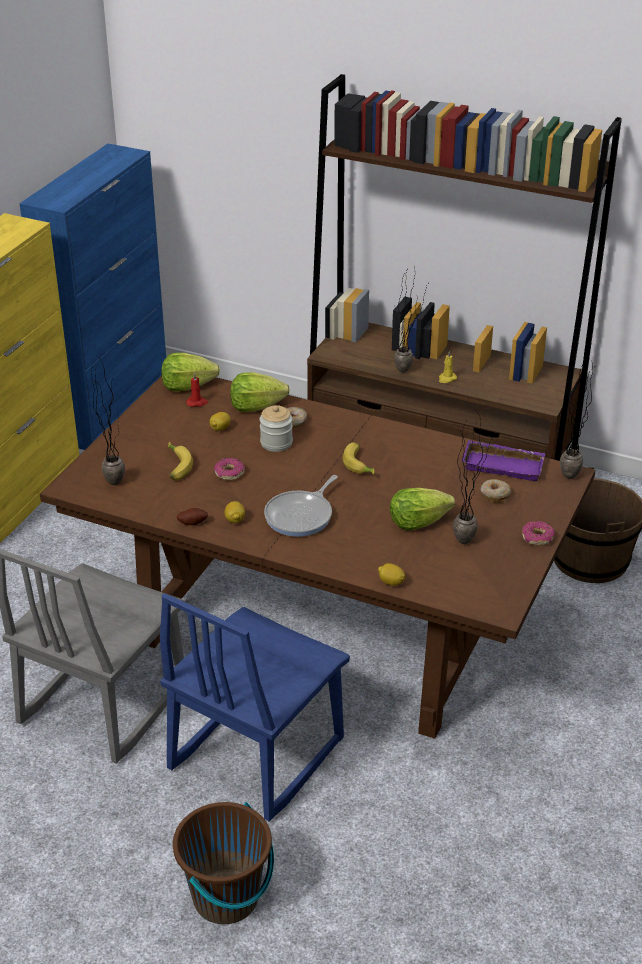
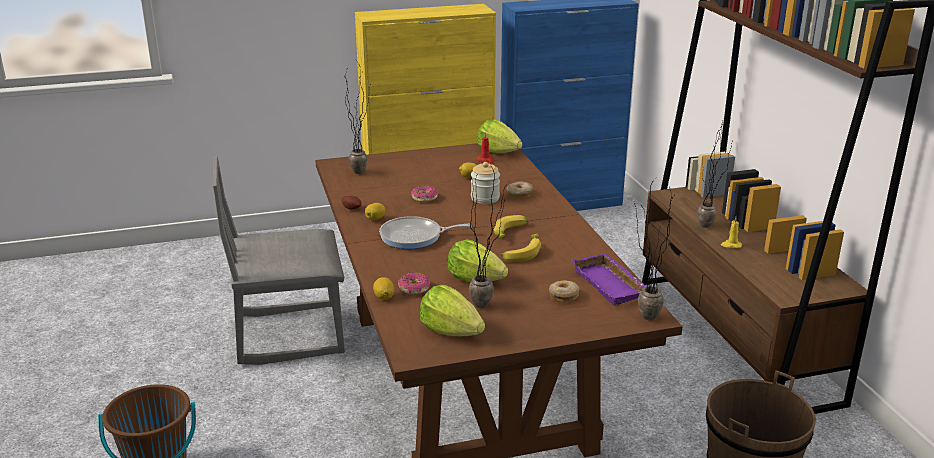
camera: 50 degrees right, 10 degrees down
(175, 466) = (404, 181): banana -> banana (521, 253)
(255, 753) = (308, 413): blue chair -> none
(256, 406) = (515, 177): lettuce -> lettuce (451, 331)
(537, 538) = (536, 335): donut -> donut (414, 289)

